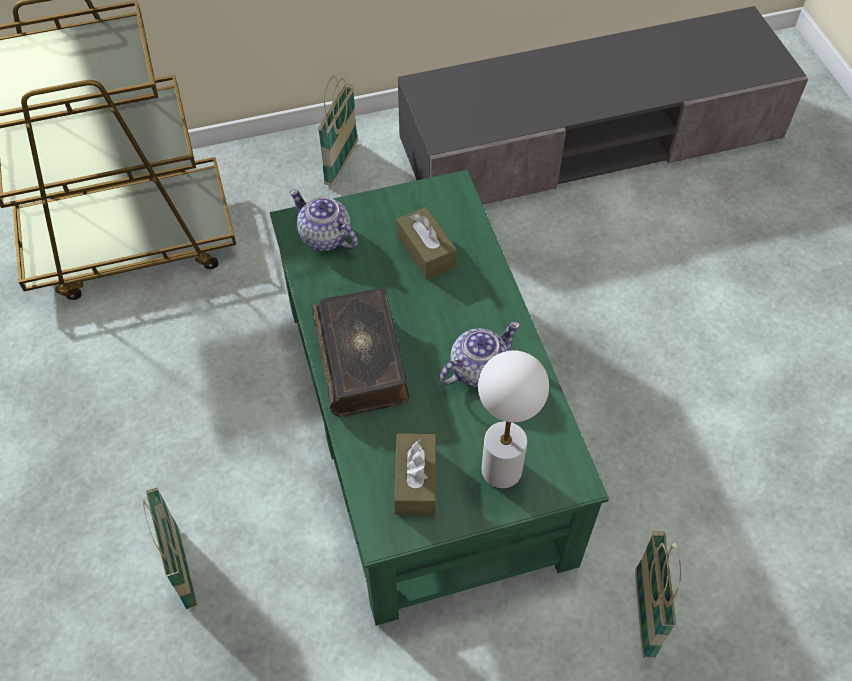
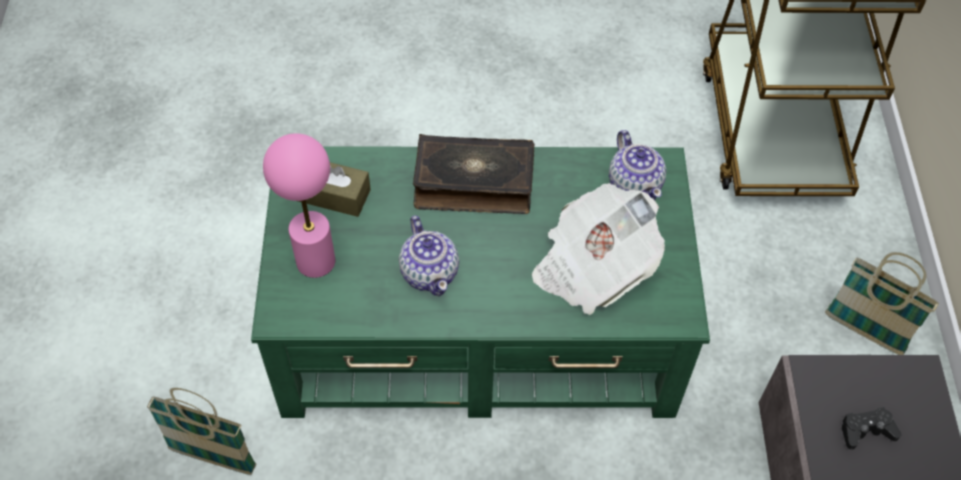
camera: 105 degrees right, 0 degrees up
(183, 569) = (403, 124): basket -> none
(325, 238) = (635, 184): teapot -> teapot turned 105 degrees clockwise
(426, 251) = (592, 266): brown tissue box -> newspaper
(477, 109) = (866, 430): none -> black game controller
(501, 469) = (316, 261): white table lamp -> pink table lamp

